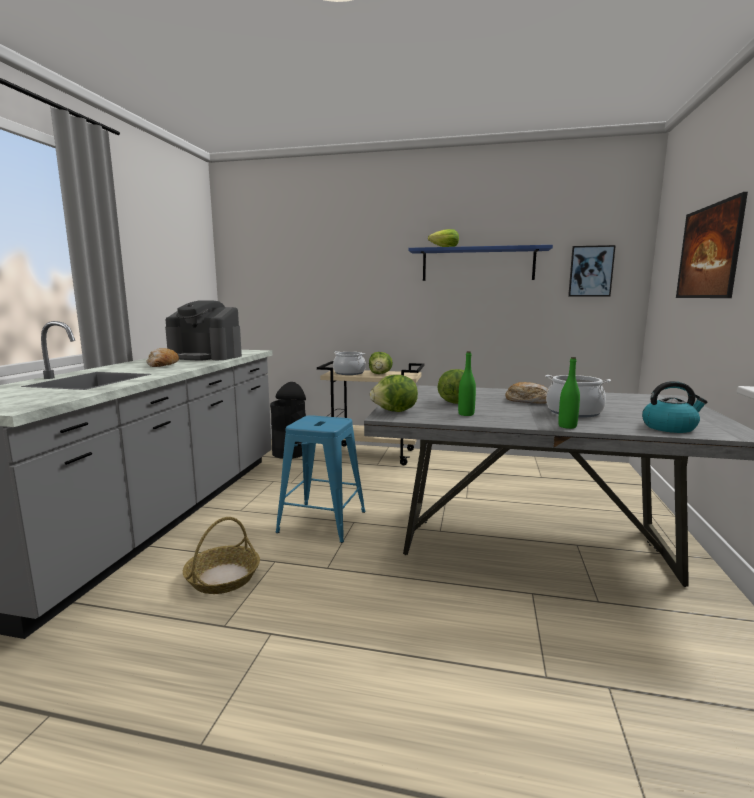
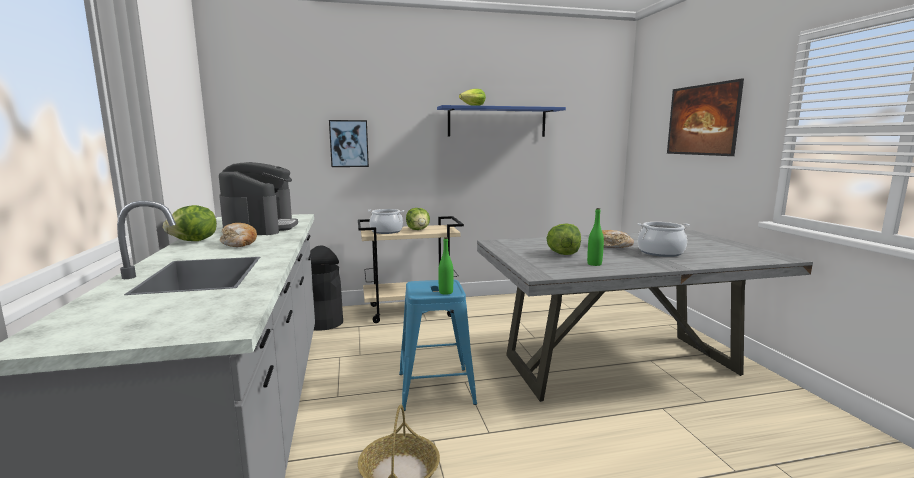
camera: 25 degrees left, 0 degrees up
(206, 356) = (261, 227): coffee machine -> coffee machine turned 90 degrees counterclockwise
(395, 411) = (536, 269): lettuce -> lettuce (194, 241)
(567, 426) = (682, 265): green bottle -> green bottle (446, 292)
(590, 271) = (586, 130): picture -> picture (349, 143)
(669, 427) = (738, 257): kettle -> none

